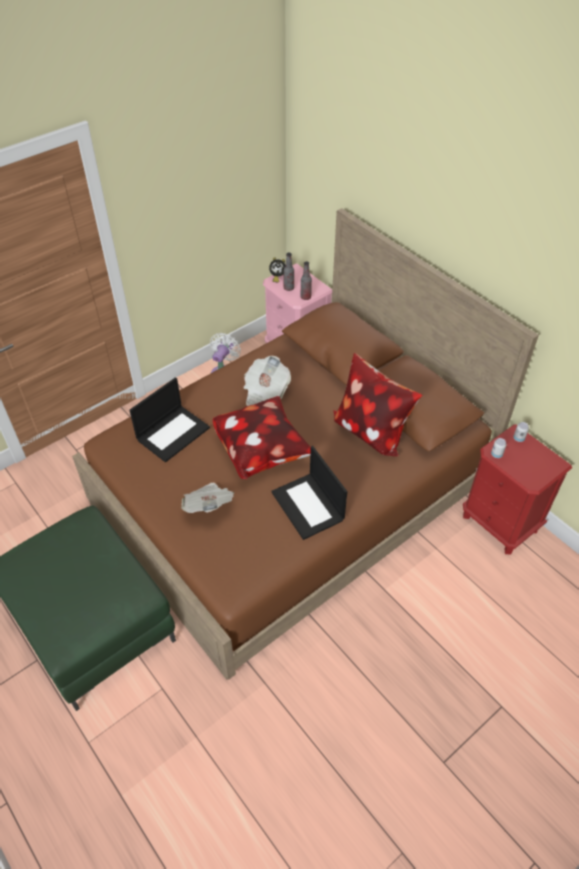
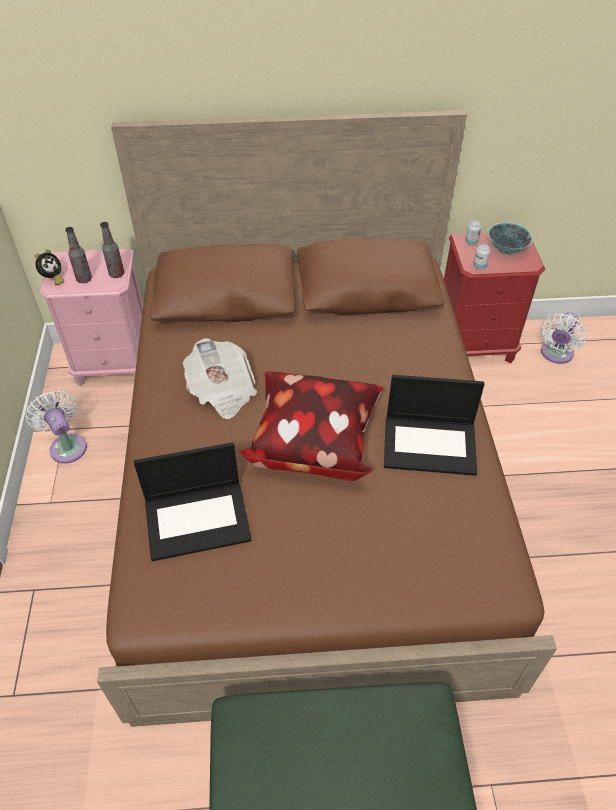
camera: 55 degrees left, 0 degrees up
(173, 433) = (198, 519): laptop -> laptop turned 90 degrees clockwise
(208, 506) = (356, 544): newspaper -> none
(370, 430) = (364, 336): pillow -> none
(532, 462) = (506, 250): none -> bowl
(546, 579) = (555, 354): none -> white fan

